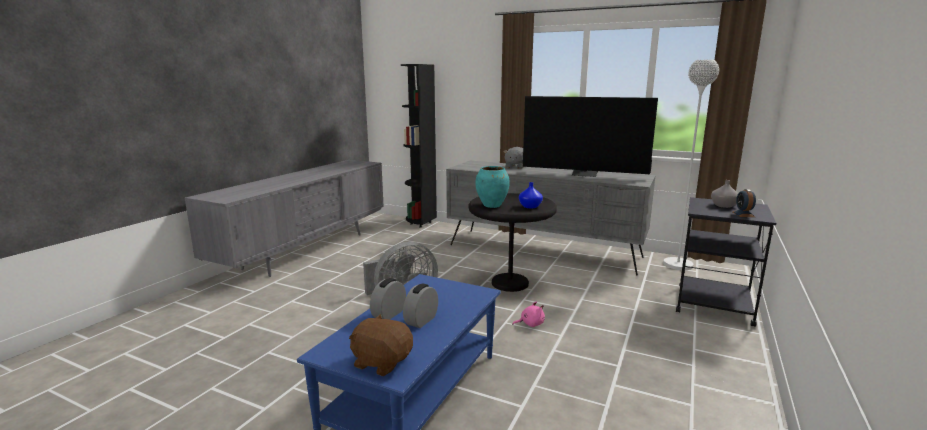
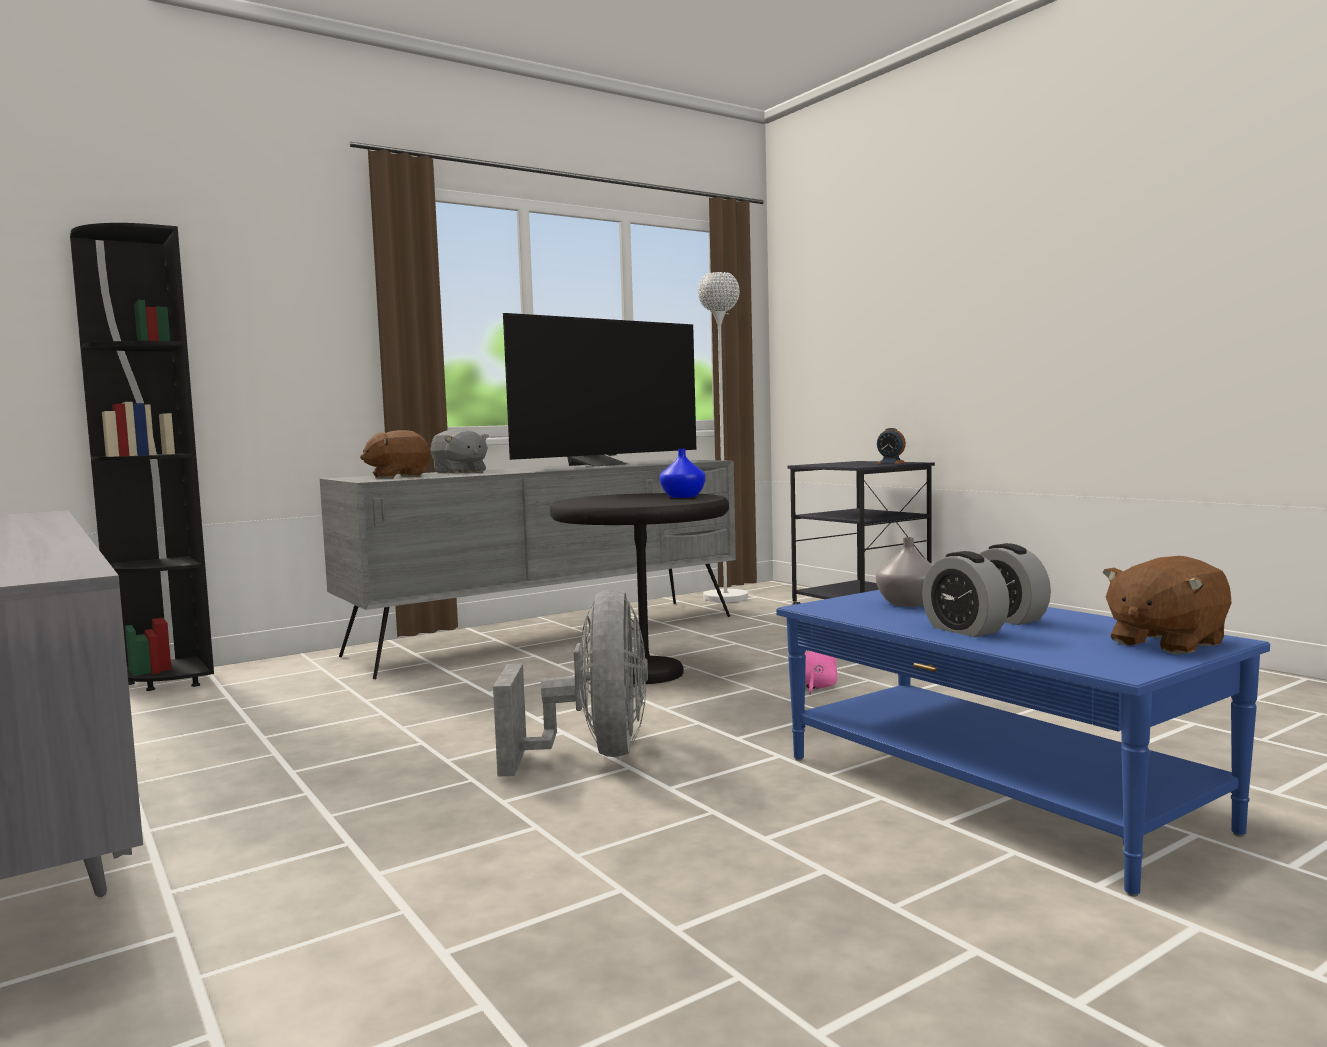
camera: 60 degrees left, 10 degrees down
(482, 166) = (398, 476): none -> brown plush toy
(492, 206) = (639, 503): turquoise vase -> none
(723, 205) = (845, 463): grey vase -> grey vase (907, 603)

